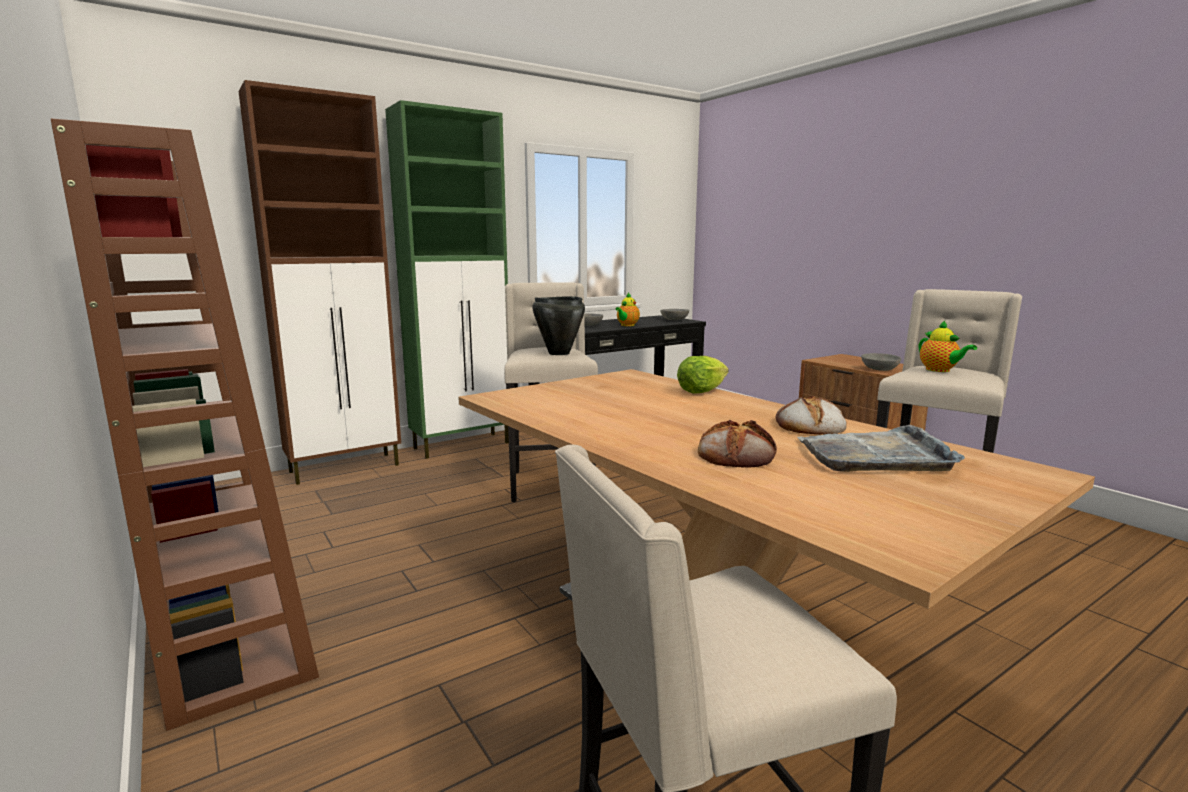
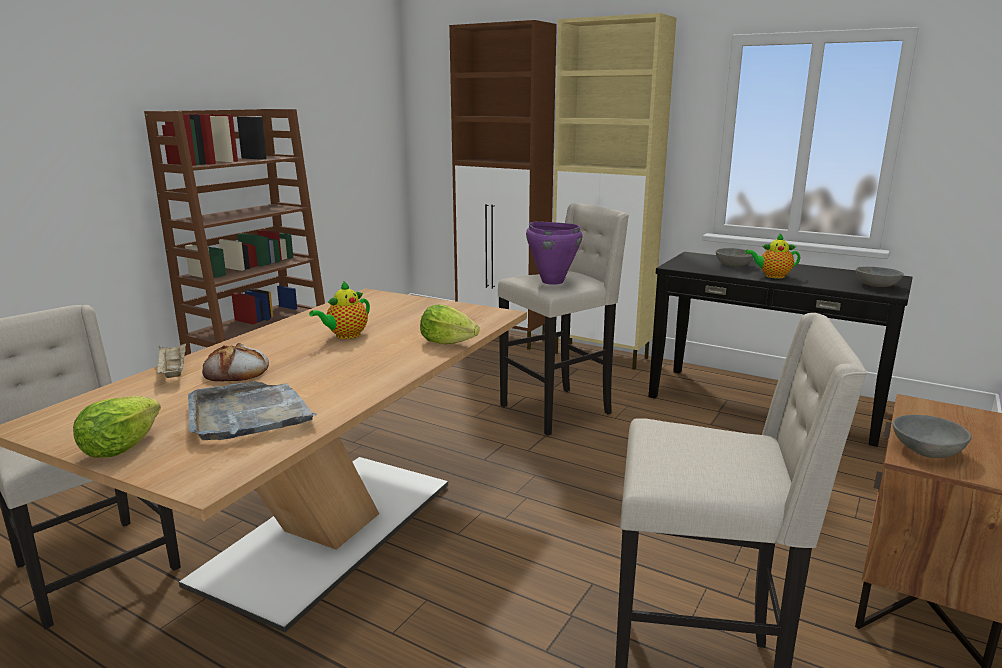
camera: 65 degrees right, 5 degrees up
(463, 445) = (601, 356): green cabinet -> beige cabinet
(558, 353) = (552, 281): black cooking pot -> purple cooking pot
(718, 481) = (173, 372): none -> beige tray
(809, 426) = (336, 388): bread -> none
(940, 370) = (719, 446): teapot -> teapot (345, 336)
(974, 504) = (120, 448): none -> lettuce

